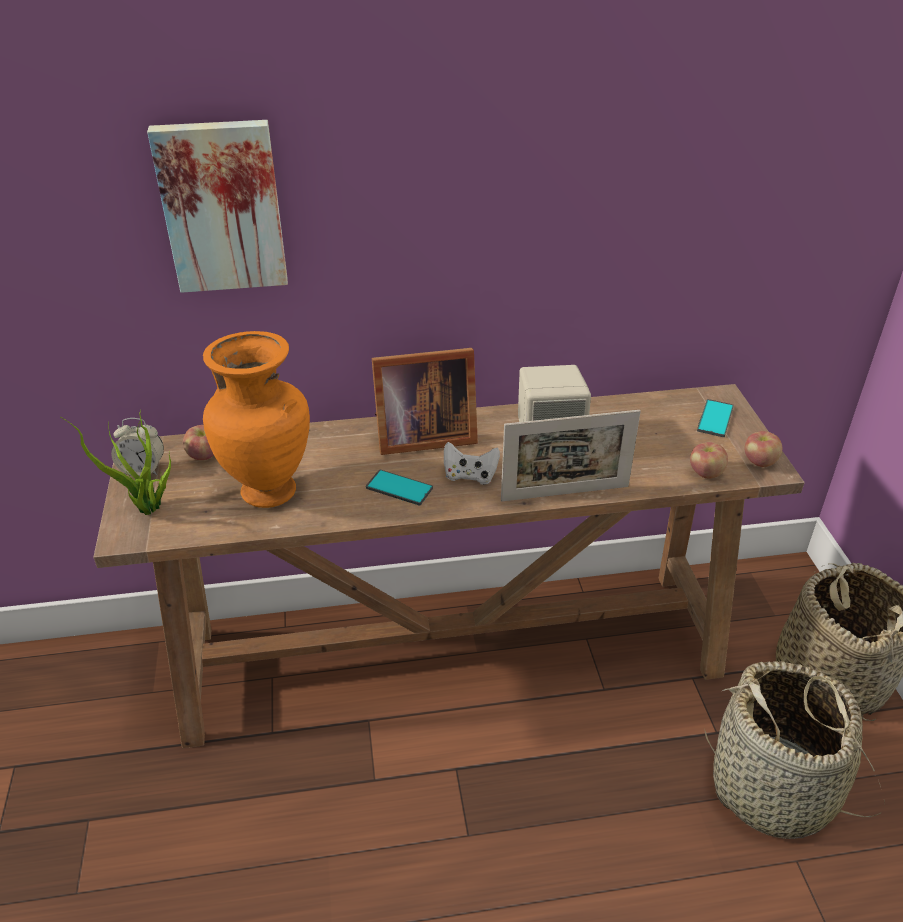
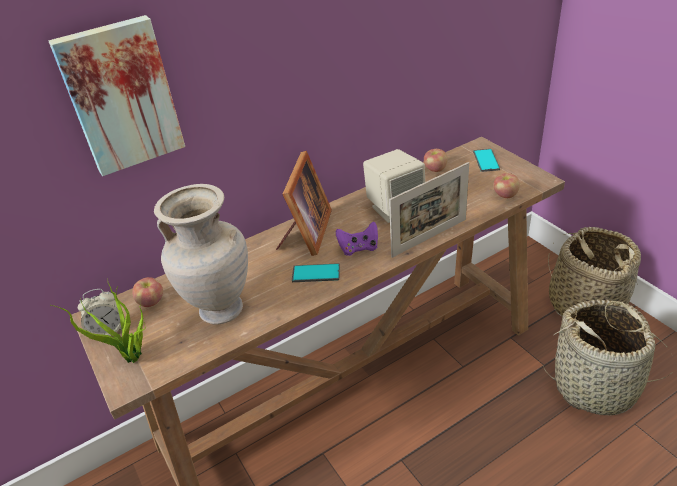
camera: 20 degrees left, 0 degrees up
(269, 491) = (221, 309): orange vase -> beige vase
(421, 436) = (306, 233): picture frame -> picture frame turned 45 degrees counterclockwise
(470, 476) = (359, 248): white game controller -> purple game controller
(759, 462) = (531, 178): apple -> apple (435, 169)

